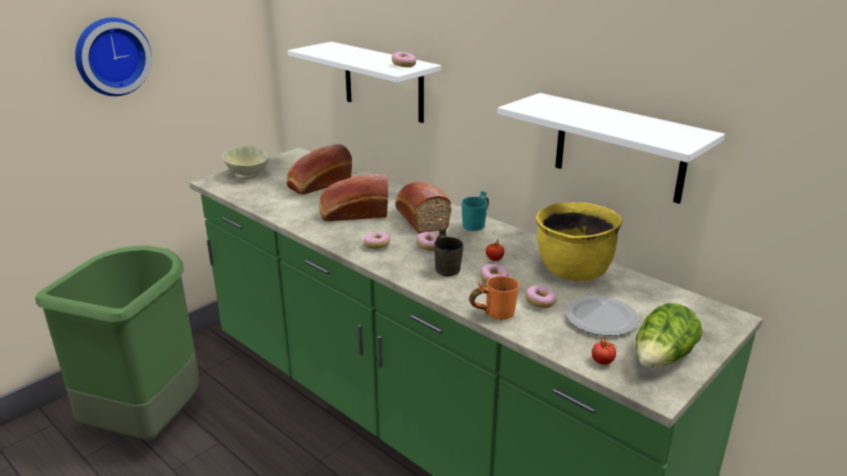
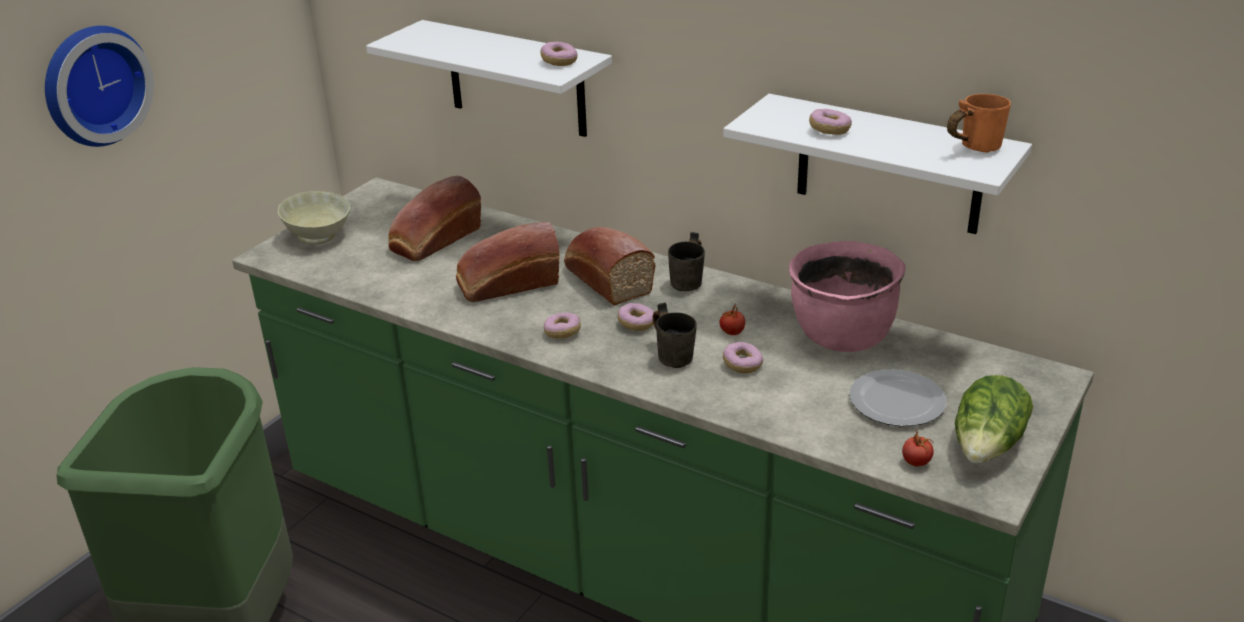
camera: 10 degrees left, 5 degrees up
(478, 226) = (692, 282): turquoise mug -> grey mug
(492, 314) = (757, 415): orange mug -> orange mug (970, 148)
(540, 303) = (813, 390): donut -> donut (829, 130)
(572, 271) = (841, 337): yellow cooking pot -> pink cooking pot

